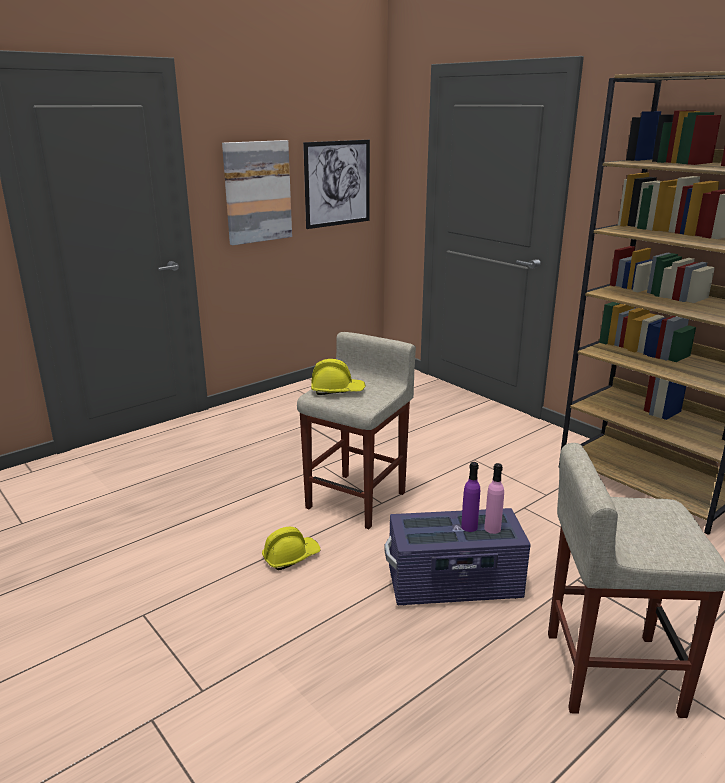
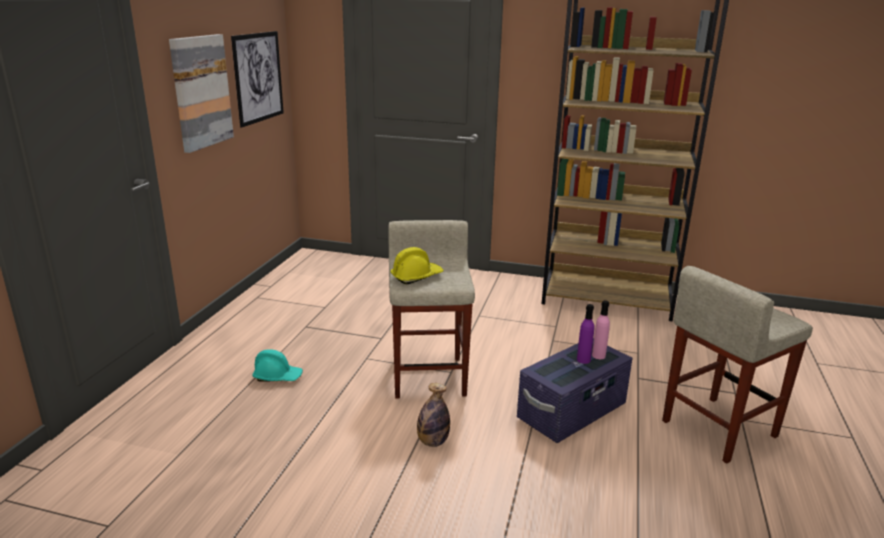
camera: 35 degrees left, 0 degrees up
(238, 458) = (278, 376): none -> turquoise hard hat
(291, 557) = (432, 442): yellow hard hat -> bottle

